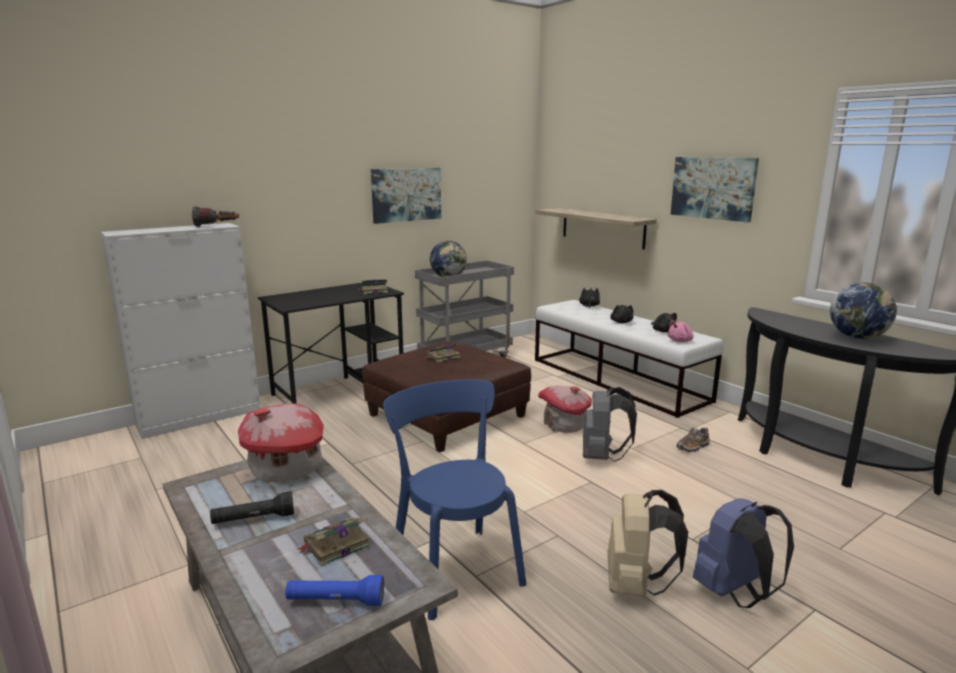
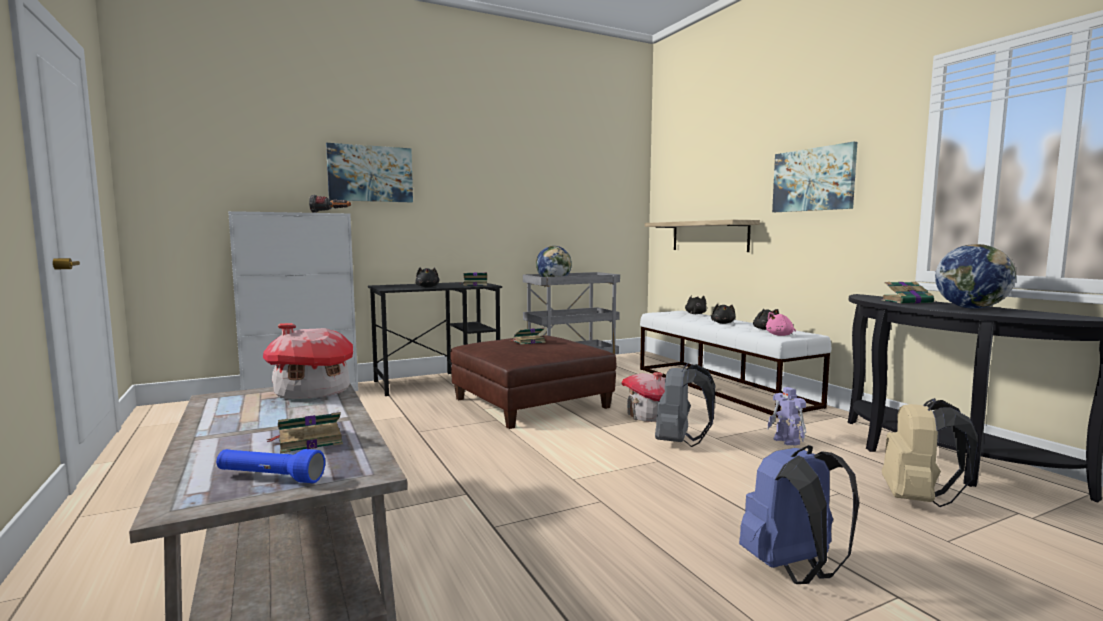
camera: 10 degrees right, 10 degrees down
(254, 519) = (248, 420): black flashlight -> none
(328, 300) = (427, 287): none -> black plush toy
(406, 194) = (517, 203): picture -> picture (370, 174)
(454, 567) = (475, 517): blue chair -> none
(636, 585) = (673, 552): beige backpack -> beige backpack (918, 499)
(693, 447) = (787, 441): shoe -> toy robot
(802, 325) = (908, 301): none -> book

